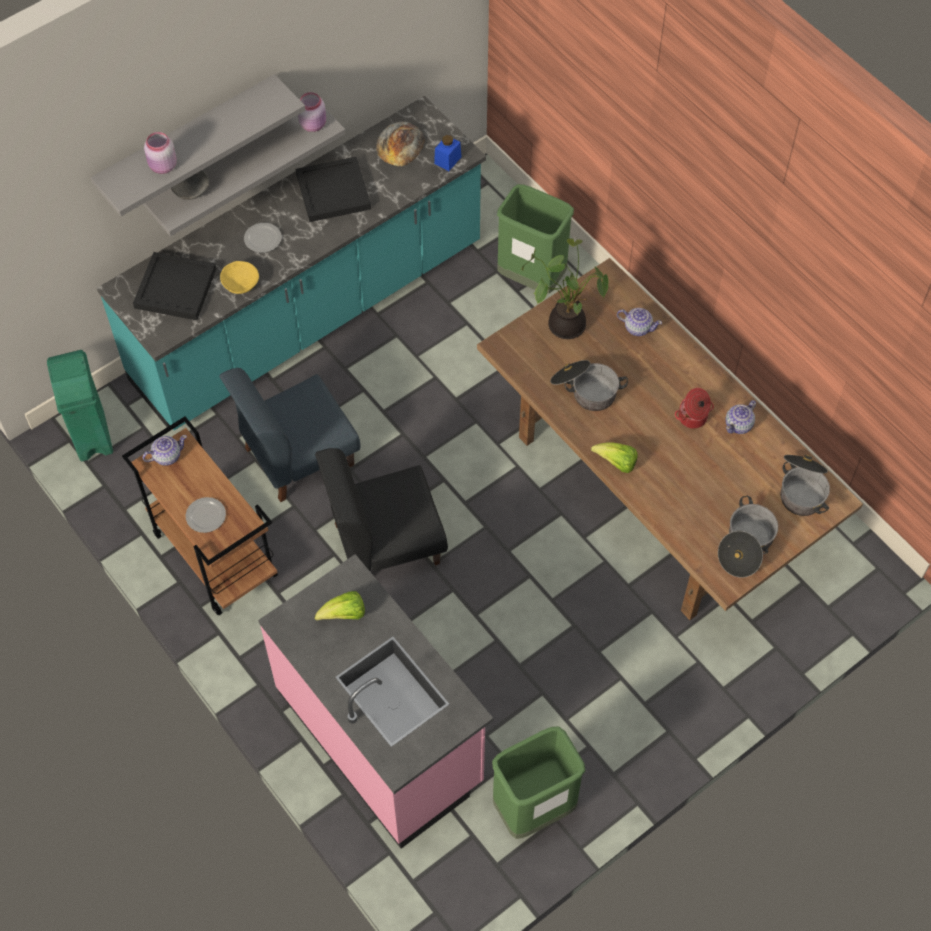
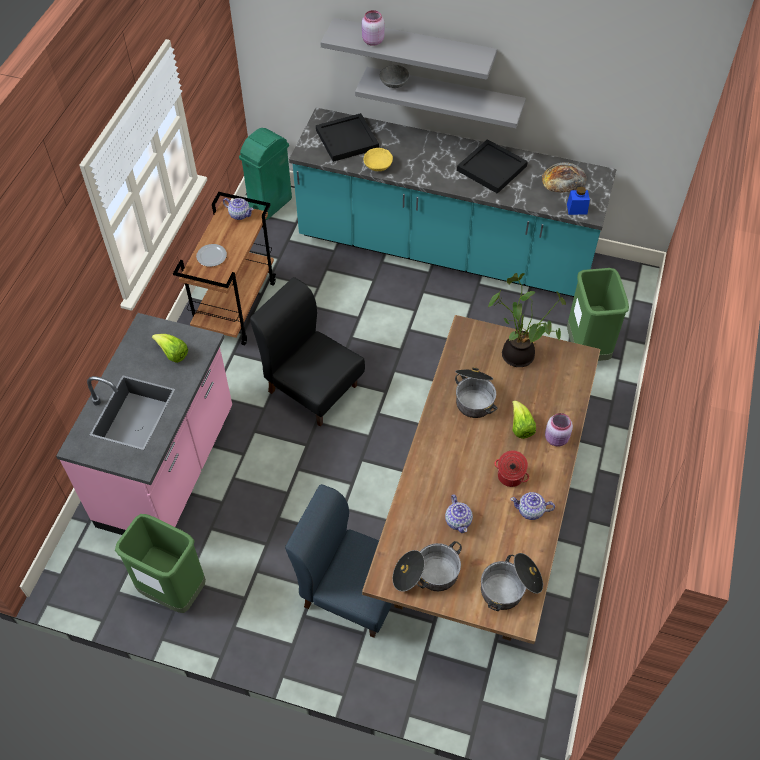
camera: 55 degrees right, 5 degrees down
(262, 238) = (422, 156): plate -> none
(298, 456) = (338, 306): blue chair -> blue chair (352, 591)
(314, 124) = (504, 108): pink jar -> pink jar (557, 439)
(616, 463) = (428, 449): lettuce -> lettuce (520, 427)
(637, 327) = (556, 398): teapot -> teapot (458, 520)

